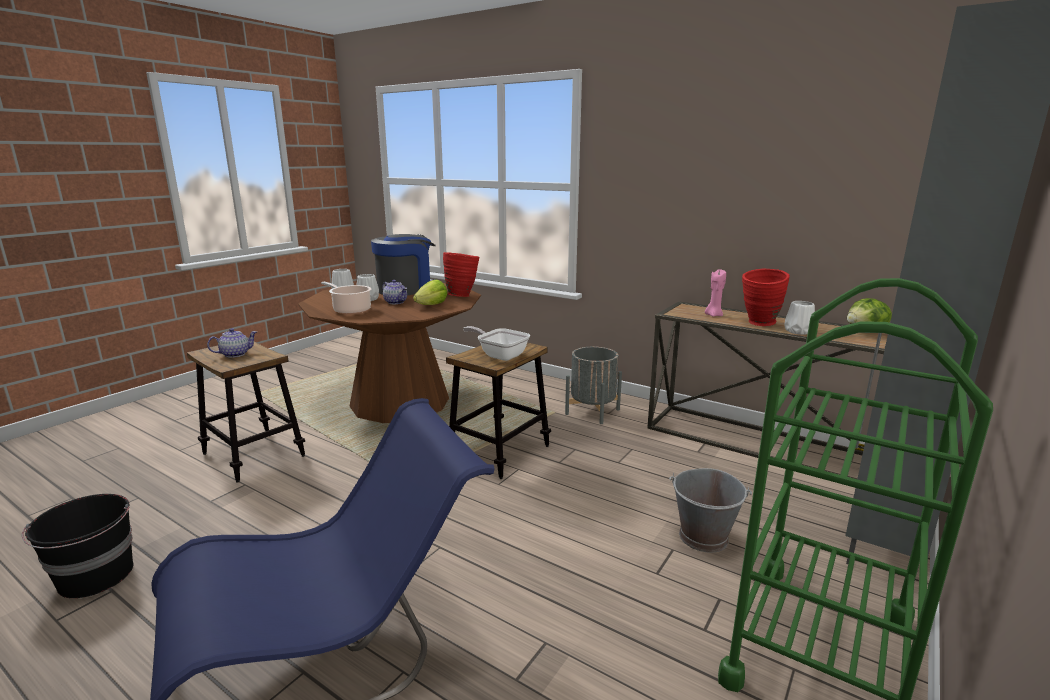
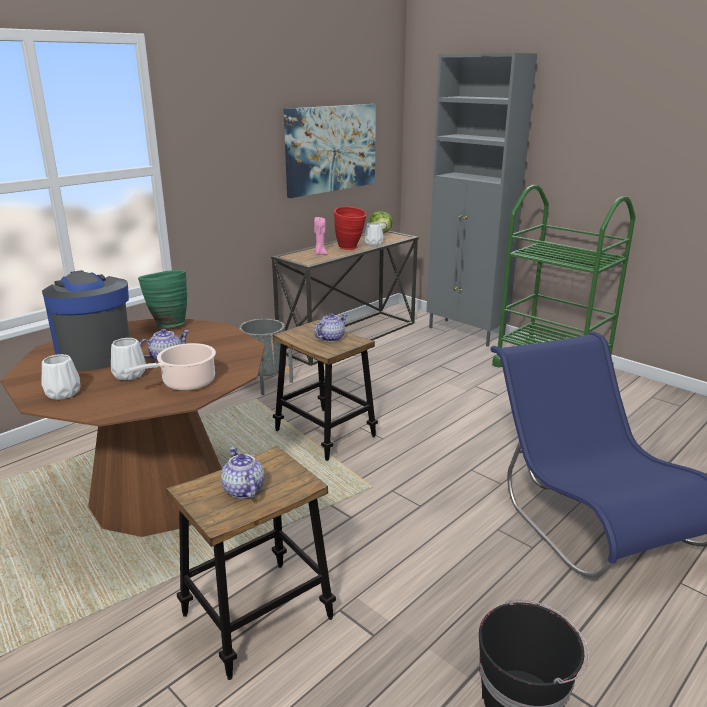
camera: 80 degrees left, 5 degrees up
(431, 305) = (201, 339): lettuce -> none
(462, 295) = (167, 324): red vase -> green vase
(500, 355) = (331, 338): frying pan -> teapot
(704, 537) = (463, 375): grey bucket -> none
(807, 194) = (331, 149): none -> picture

